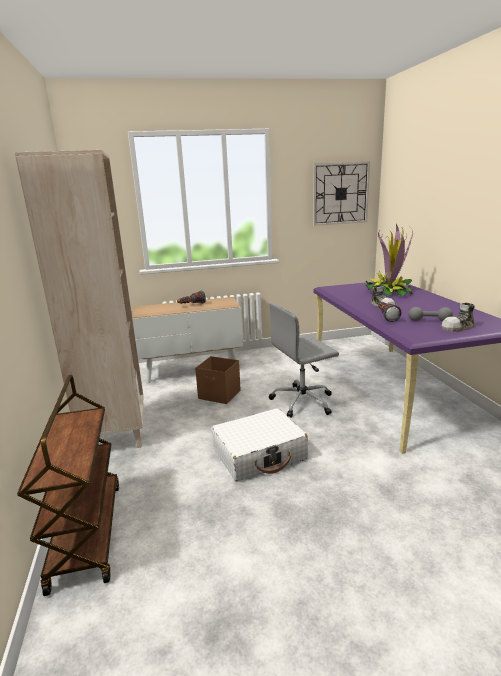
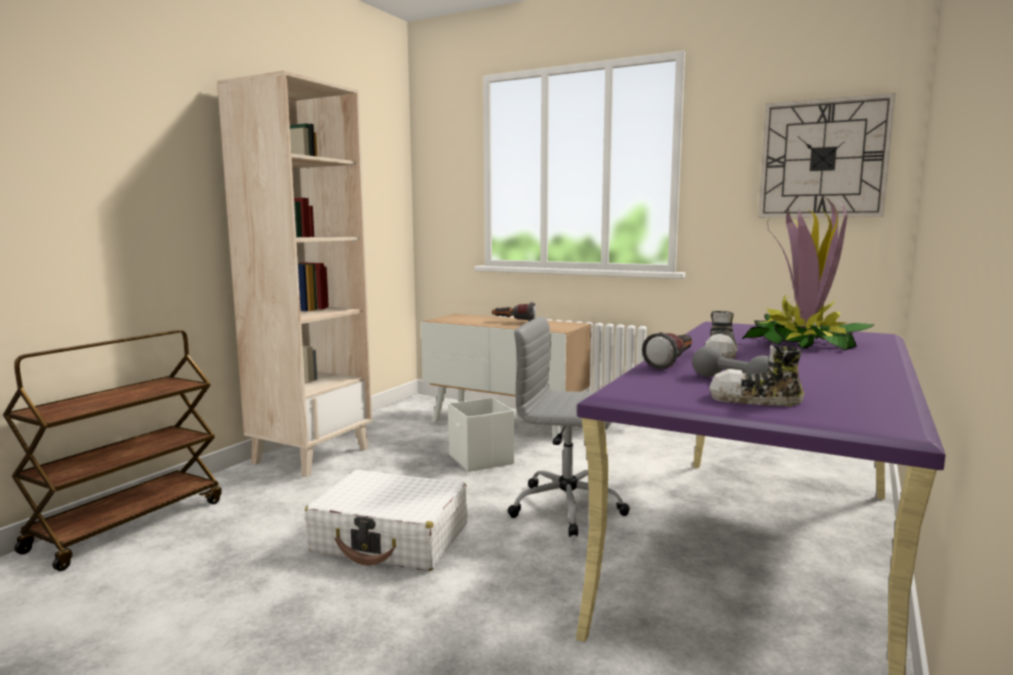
camera: 40 degrees right, 10 degrees down
(220, 395) = (481, 460): brown storage box -> white storage box

